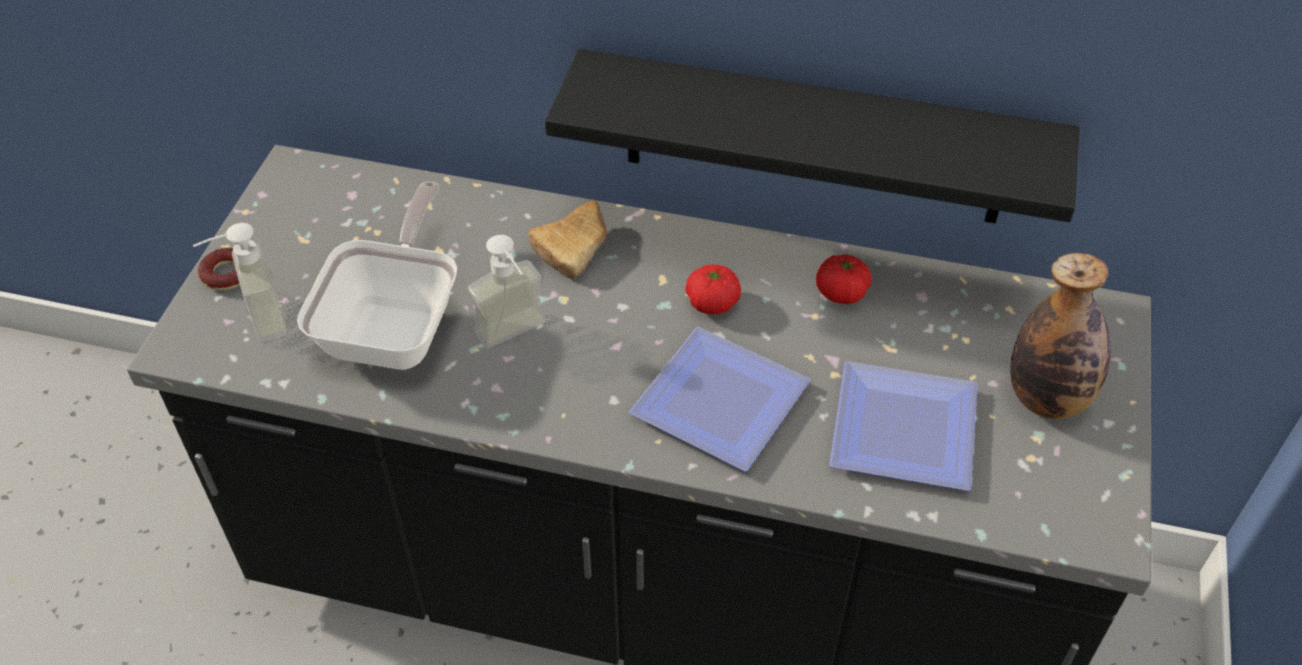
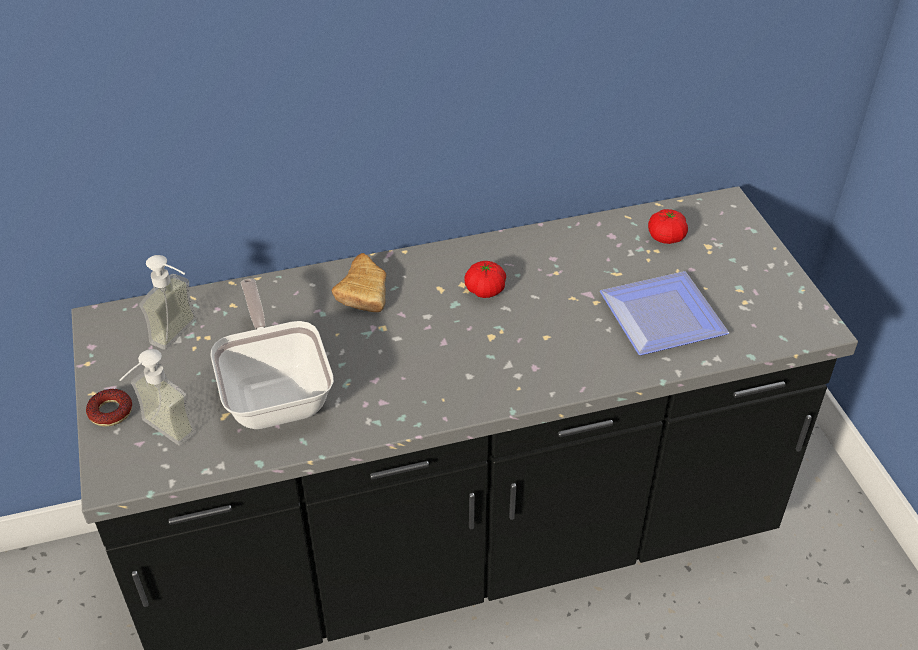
camera: 30 degrees left, 5 degrees down
(517, 337) = (370, 364): soap dispenser -> soap dispenser (182, 335)
(718, 397) = (535, 345): plate -> none
(814, 139) = (507, 152): black shelf -> none
(841, 292) = (561, 252): tomato -> tomato (666, 237)
(1047, 398) = (728, 265): bottle -> none

